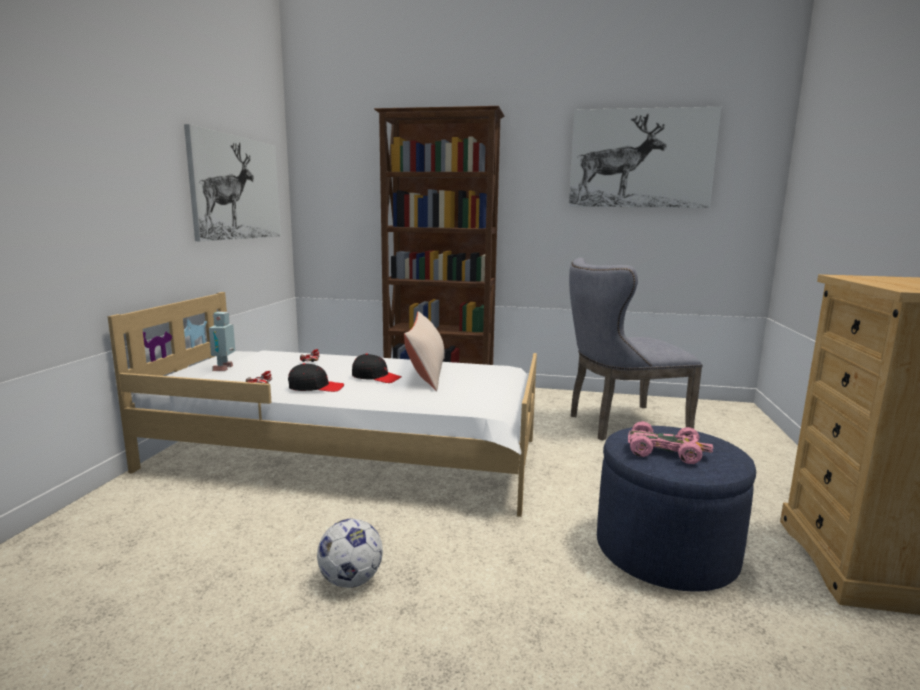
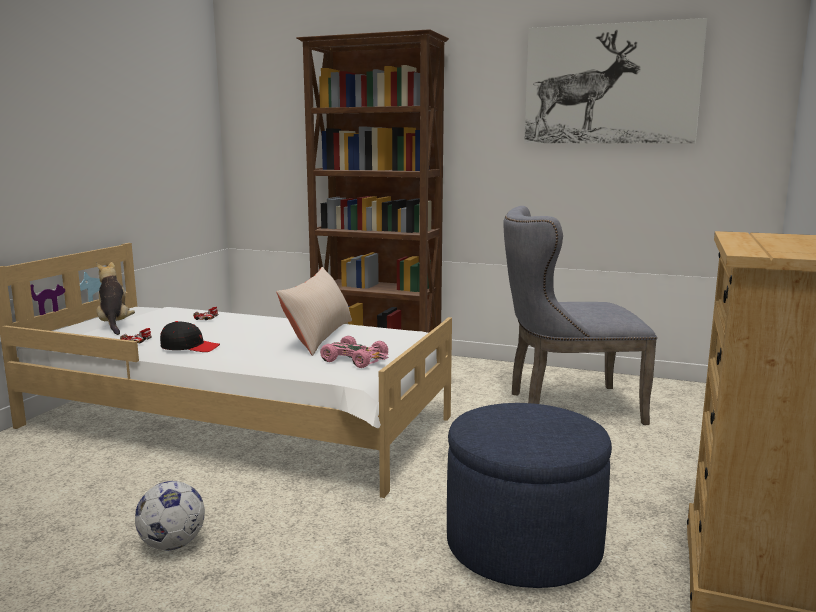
camera: 10 degrees right, 0 degrees up
(225, 368) = (114, 324): toy robot -> plush toy
(237, 188) = (149, 130): picture -> none
(376, 377) = (260, 339): black cap -> none
(665, 451) = (509, 430): pink toy car -> pink toy car (356, 360)

